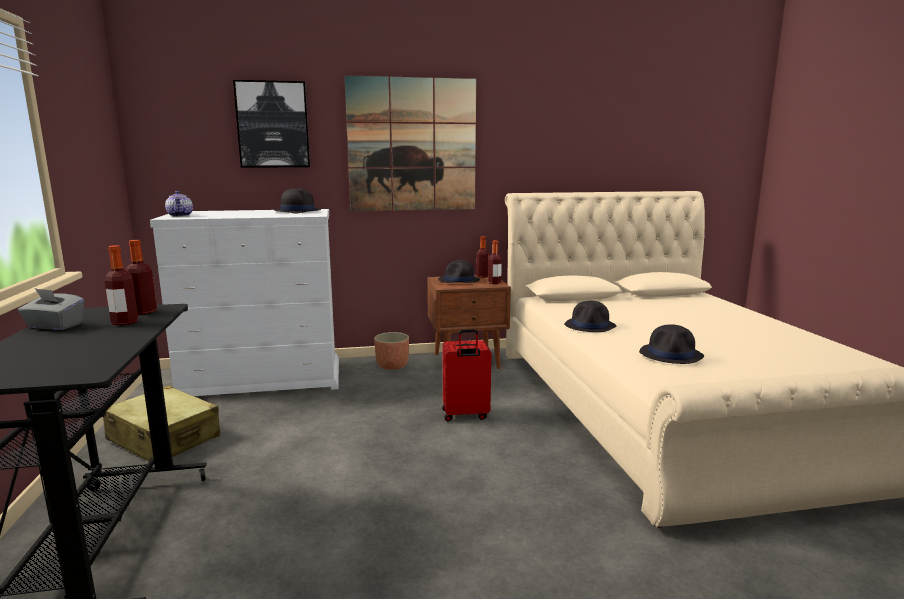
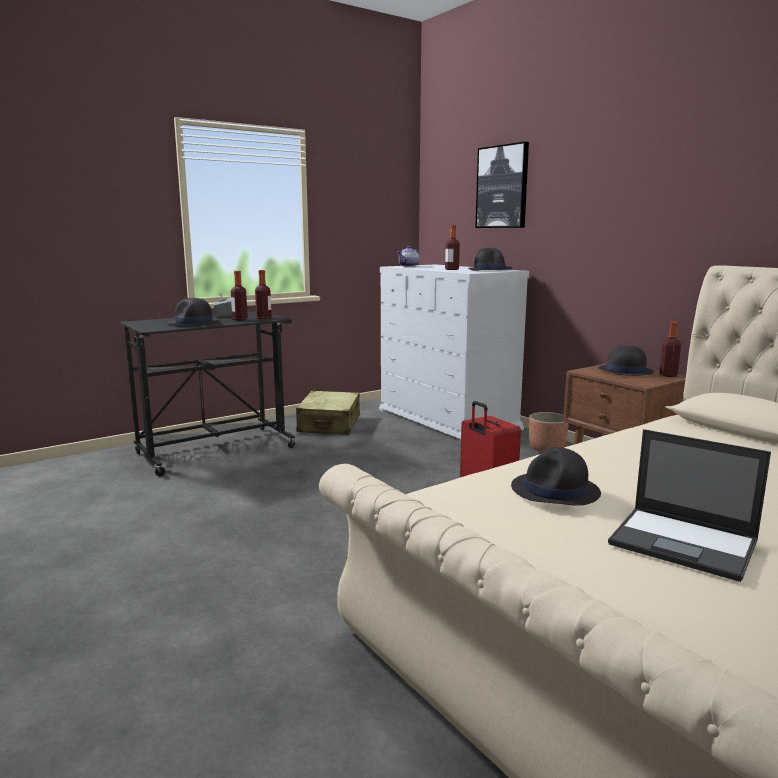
camera: 65 degrees right, 0 degrees up
(412, 145) = (616, 202): picture -> none
(494, 282) = (649, 382): bottle -> bottle (451, 269)
(590, 326) = (618, 449): black hat -> black hat (194, 323)
(749, 349) = (685, 543): none -> laptop

